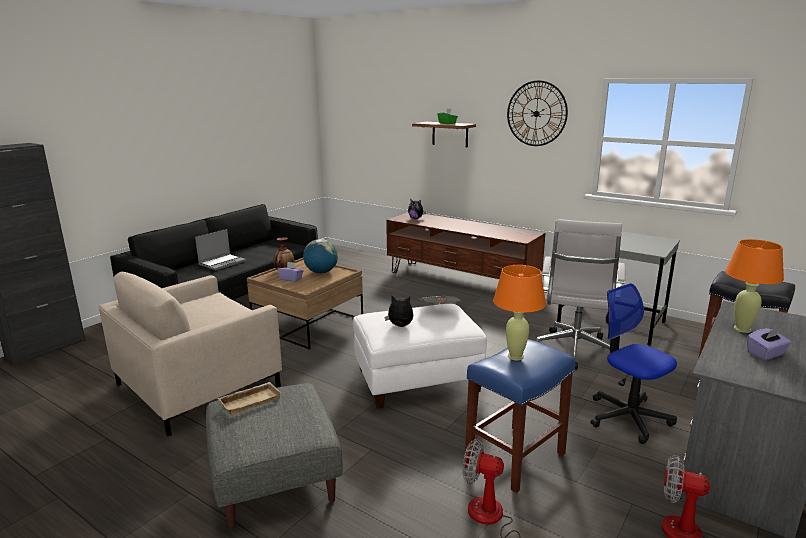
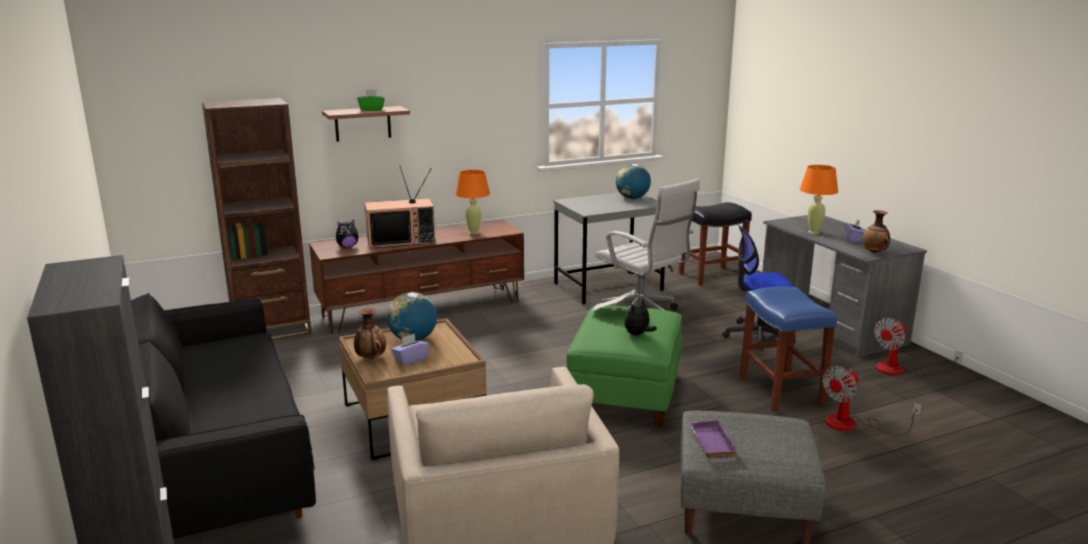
camera: 60 degrees left, 0 degrees up
(222, 263) = (228, 399): laptop -> none
(250, 401) = (710, 443): beige tray -> purple tray
(376, 260) = (271, 331): none -> brown bookcase
(416, 381) = (625, 395): white ottoman -> green ottoman
(448, 224) = (402, 241): none -> television
(515, 356) = (784, 300): orange table lamp -> orange table lamp (473, 233)
(536, 113) = (477, 86): wall clock -> none
(652, 243) = (632, 198): none -> globe
(736, 373) = (874, 252): none -> vase

